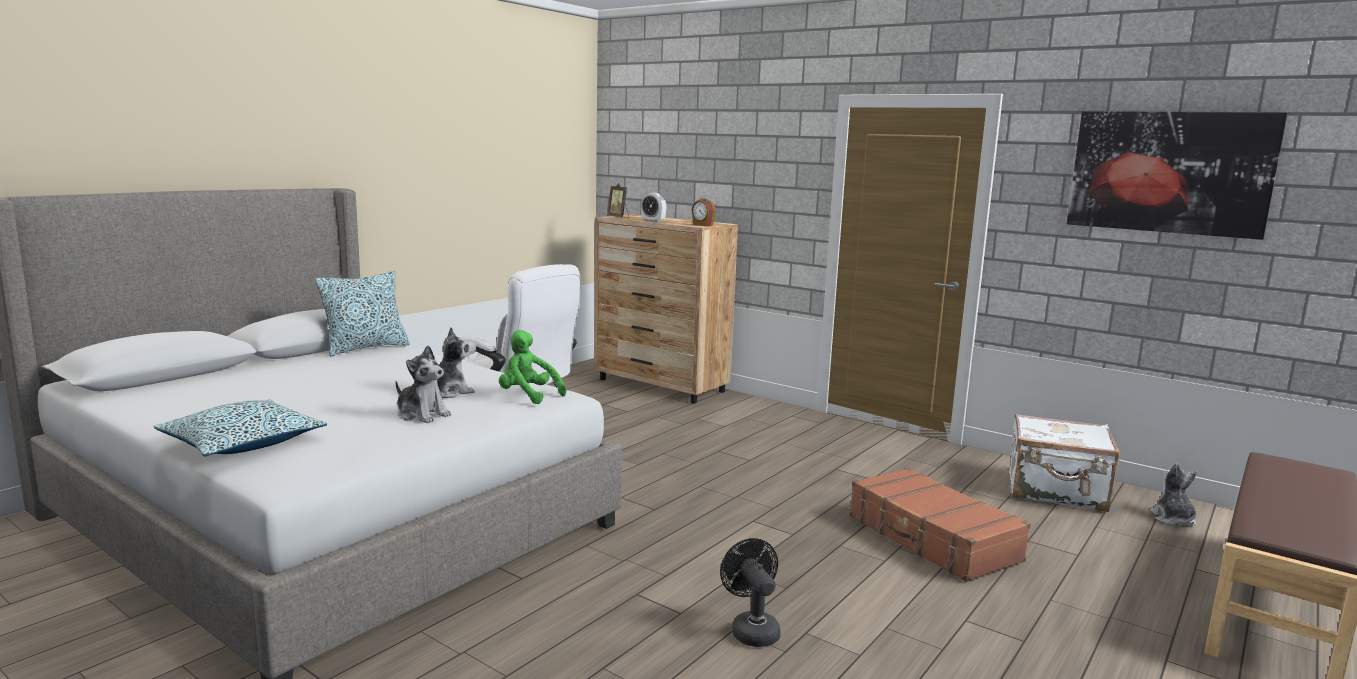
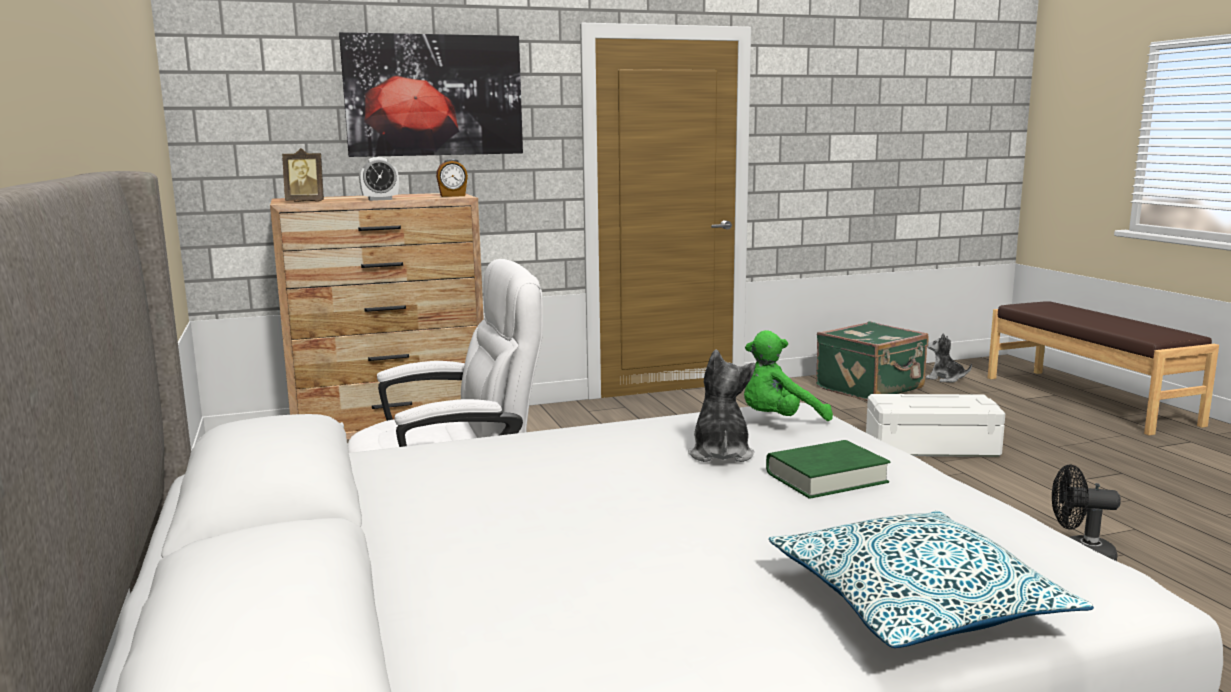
camera: 55 degrees left, 0 degrees up
(366, 348) = (365, 470): pillow -> none
(422, 414) = (826, 477): plush toy -> green book
(932, 539) = (931, 446): brown suitcase -> white storage box
(1056, 492) = (871, 388): white suitcase -> green suitcase
(1169, 172) = (881, 98): picture -> picture (434, 95)

